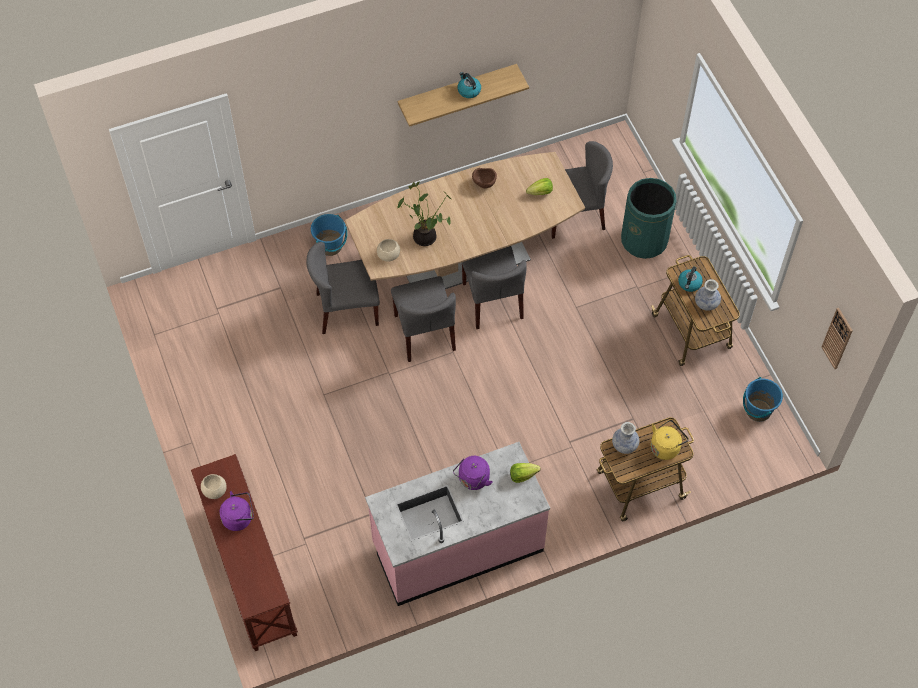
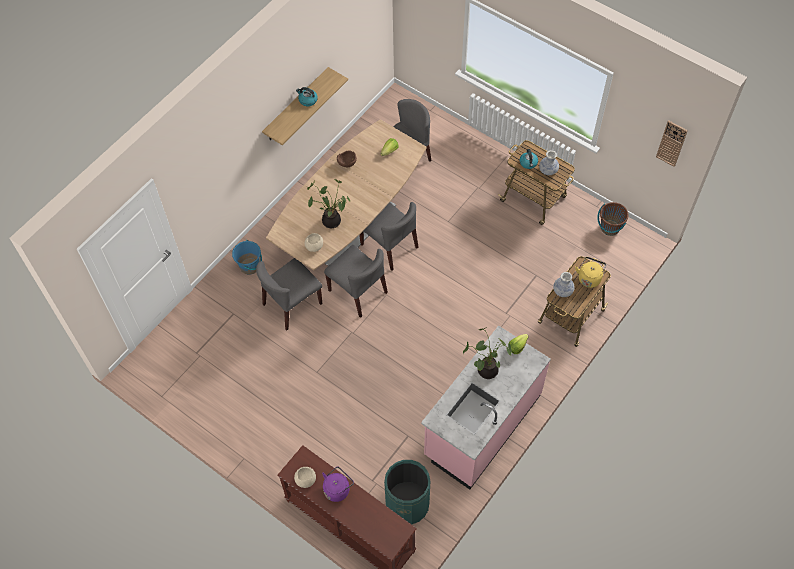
camera: 30 degrees left, 0 degrees up
(473, 480) = (486, 369): purple kettle -> potted plant
(644, 240) = (461, 154): green trash can -> green trash can (407, 504)
(758, 410) = (609, 228): blue bucket -> brown bucket

